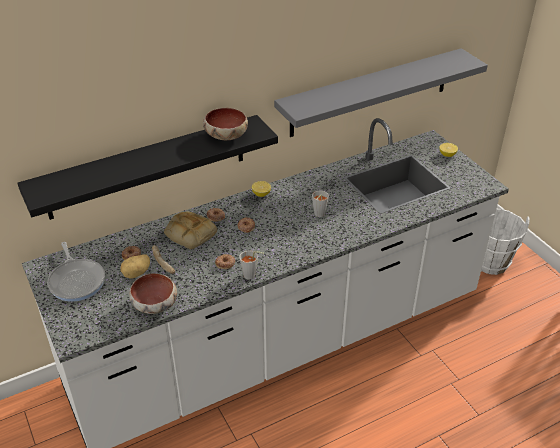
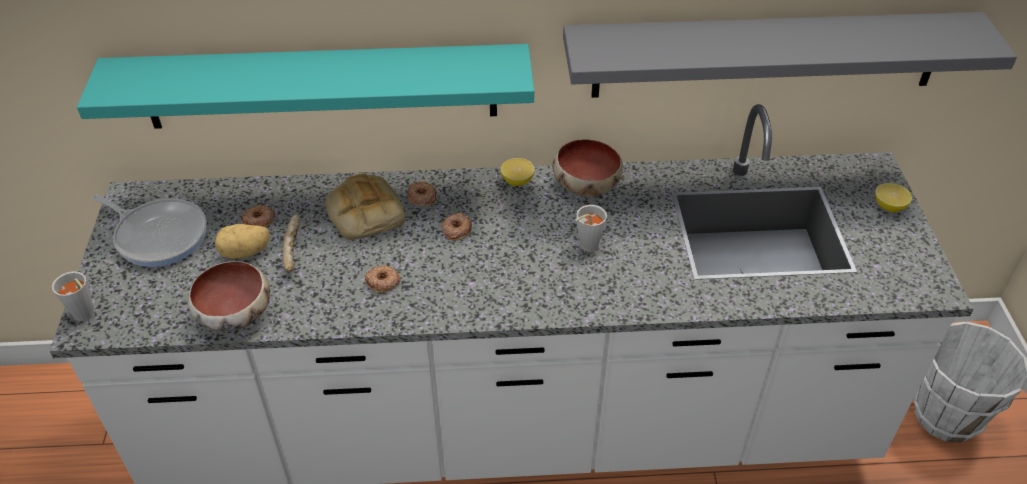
camera: 25 degrees right, 5 degrees up
(77, 280) = (159, 235): frying pan -> frying pan turned 60 degrees counterclockwise
(147, 167) = (321, 86): black shelf -> turquoise shelf
(225, 136) = (449, 67): bowl -> bowl (585, 184)
(251, 276) = (408, 318): grey cup -> grey cup (85, 316)

